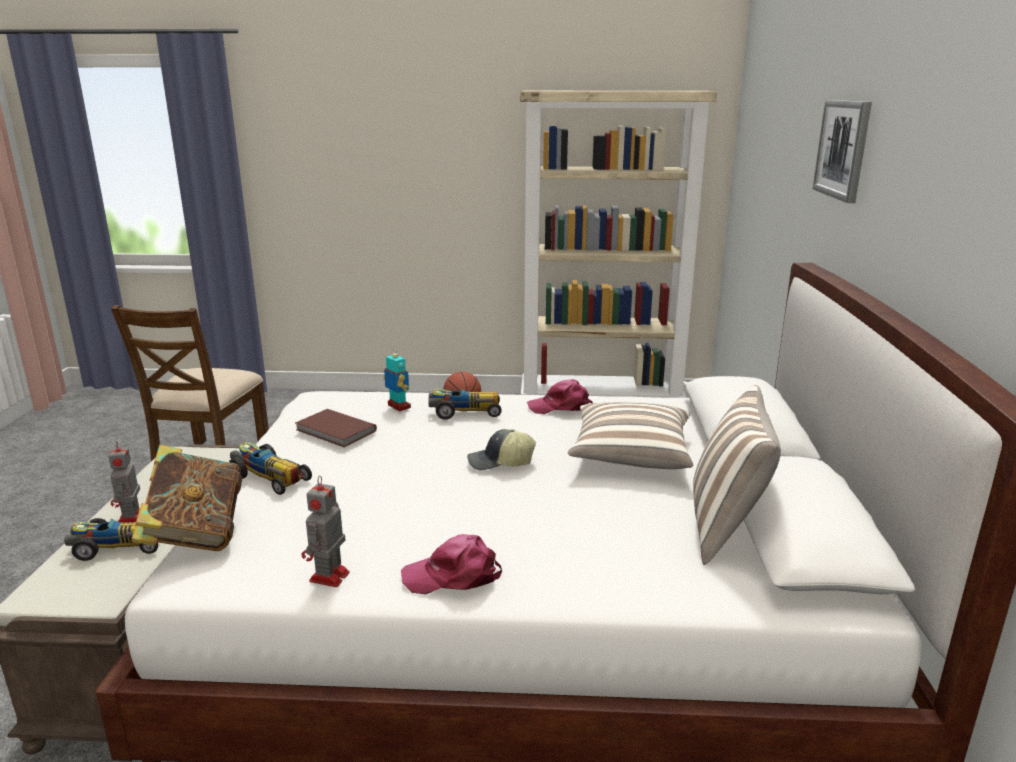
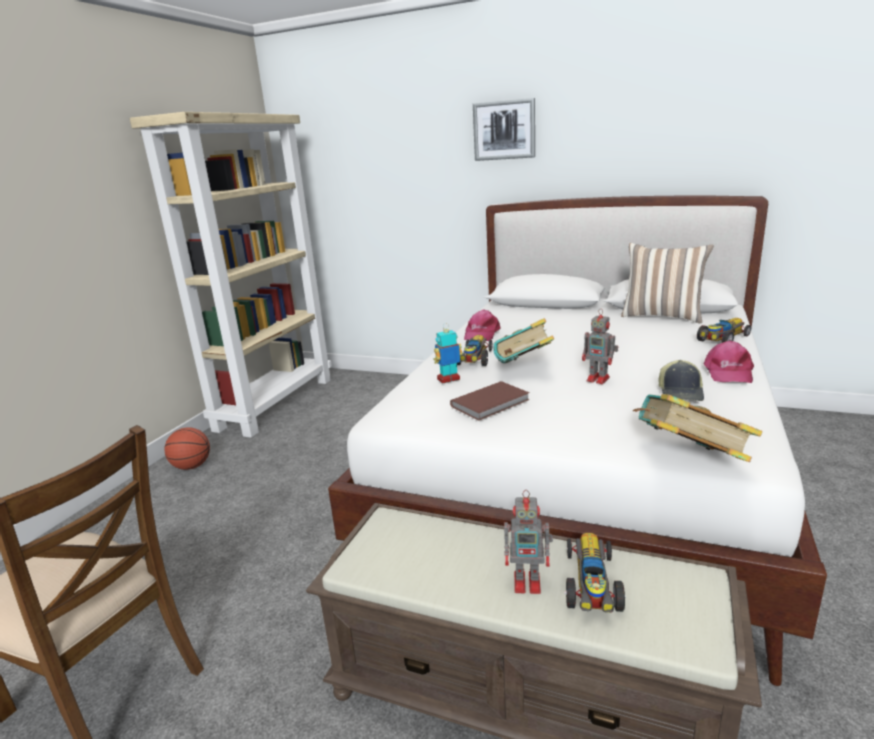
camera: 70 degrees left, 0 degrees up
(268, 477) = (575, 433): toy car -> toy car (722, 339)
(328, 578) = (741, 406): toy robot -> toy robot (599, 379)
(435, 438) = (523, 369): none -> book
(500, 463) = (573, 353): cap -> cap (681, 393)
(630, 455) = (569, 325): pillow -> none

